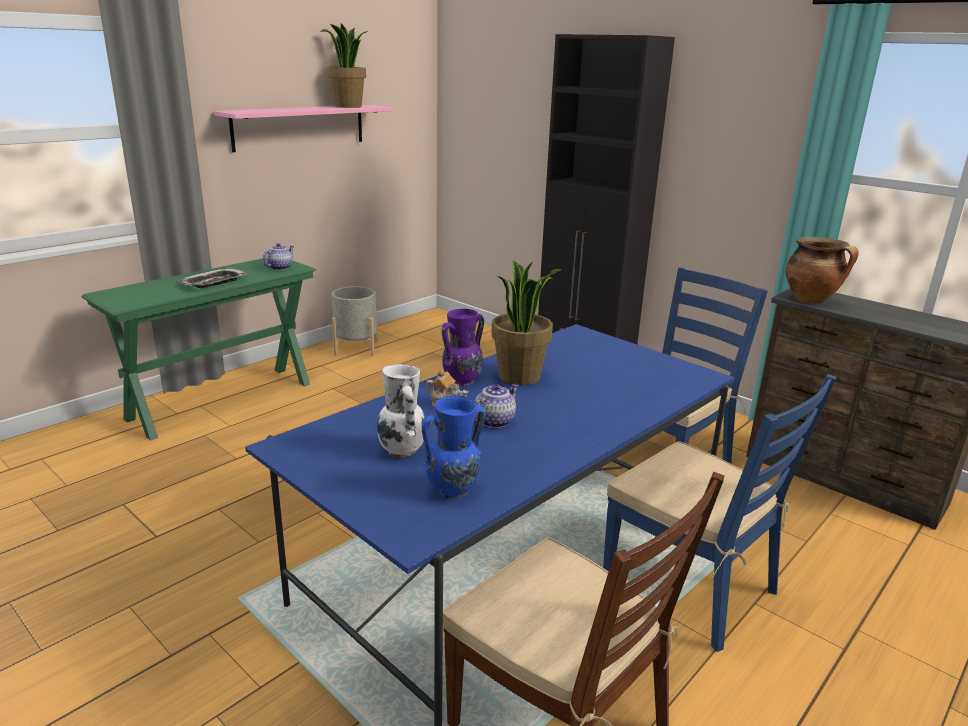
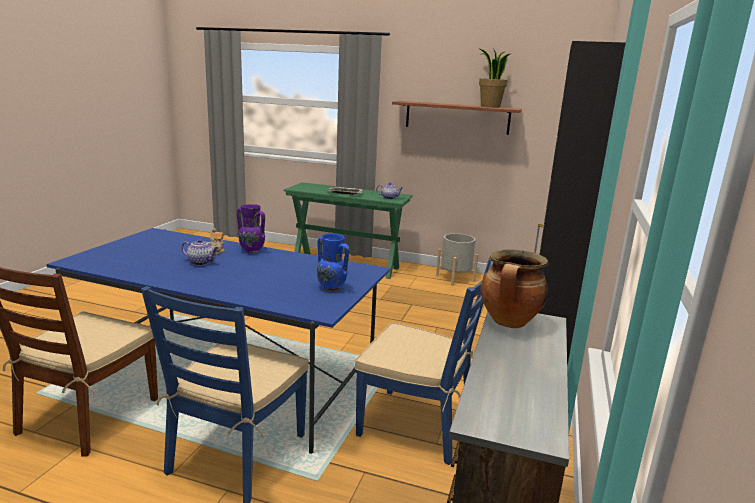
camera: 65 degrees right, 5 degrees down
(299, 127) = (457, 117): pink shelf -> brown shelf
(402, 451) = (156, 250): white vase -> none
(453, 491) = (116, 263): blue vase -> blue vase (332, 288)
(520, 376) = (271, 262): potted plant -> none

